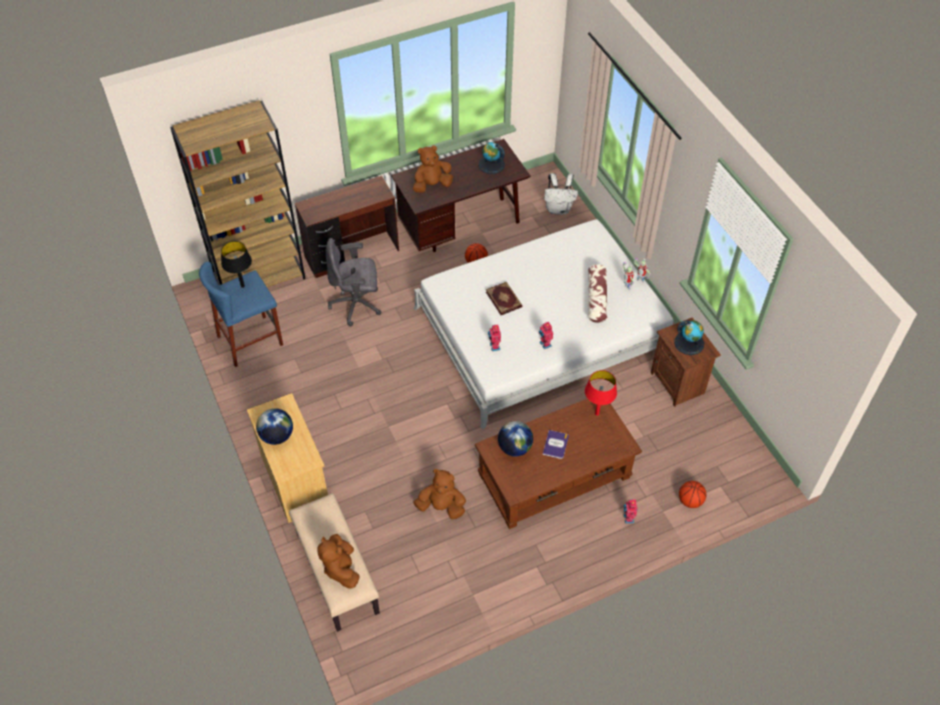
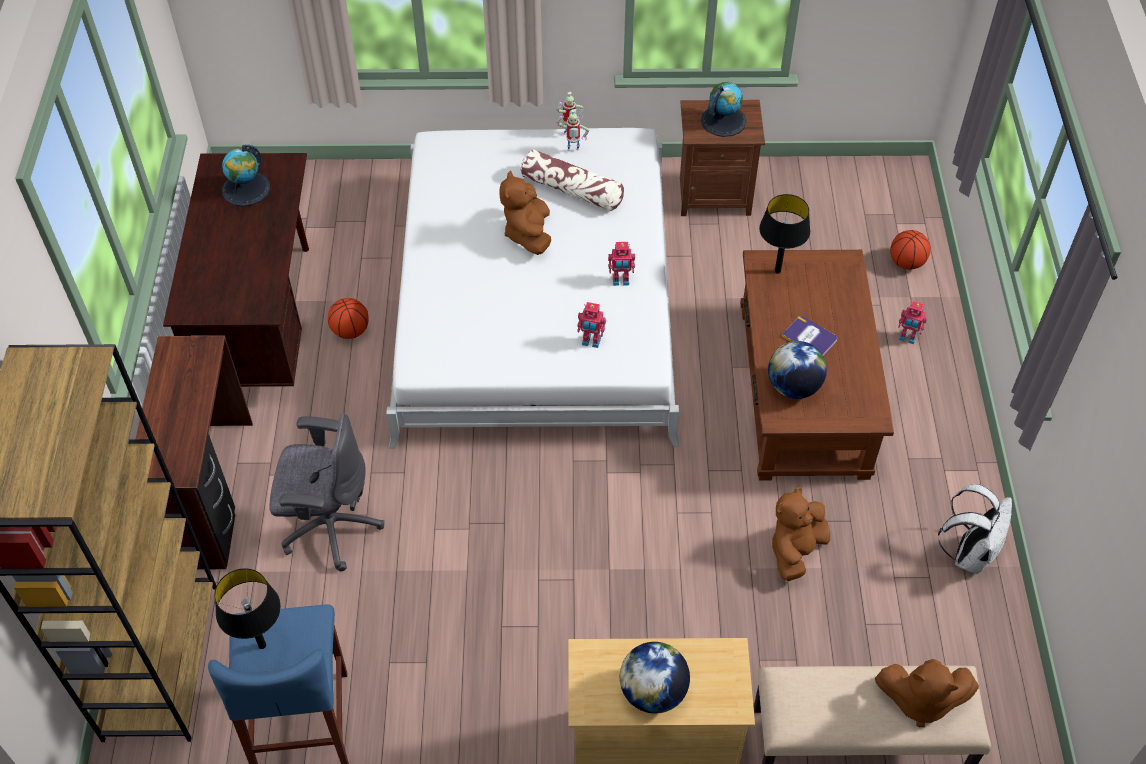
camera: 65 degrees left, 0 degrees up
(357, 305) = (330, 526): grey office chair -> grey office chair turned 105 degrees counterclockwise
(432, 185) = (232, 279): brown plush toy -> brown plush toy (528, 234)
(504, 299) = (506, 294): book -> none
(558, 209) = (316, 192): white backpack -> white backpack (969, 553)
(596, 413) = (777, 271): red table lamp -> black table lamp

